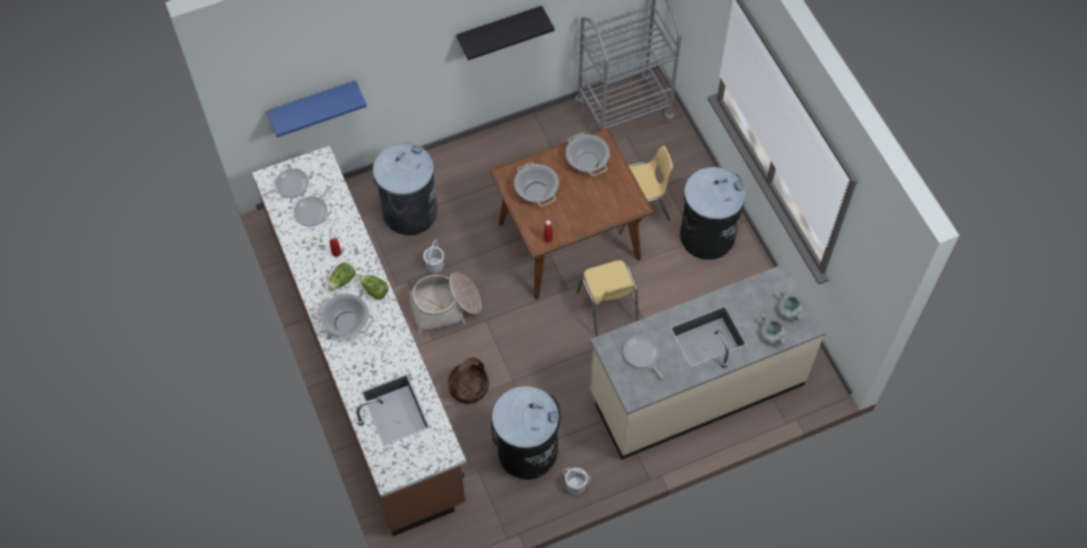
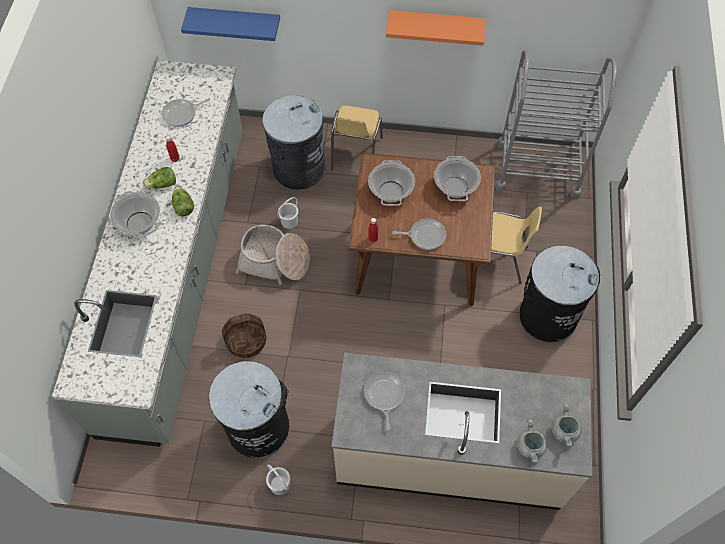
camera: 30 degrees right, 0 degrees up
(290, 185) = (179, 85): frying pan -> frying pan (425, 235)
(366, 362) = (178, 274): brown counter -> grey counter
(499, 29) = (435, 26): black shelf -> orange shelf
(608, 309) = (414, 335): yellow chair -> yellow chair (355, 154)

